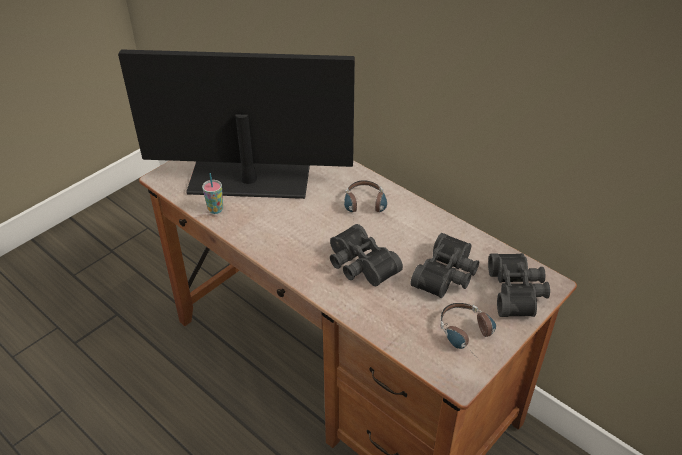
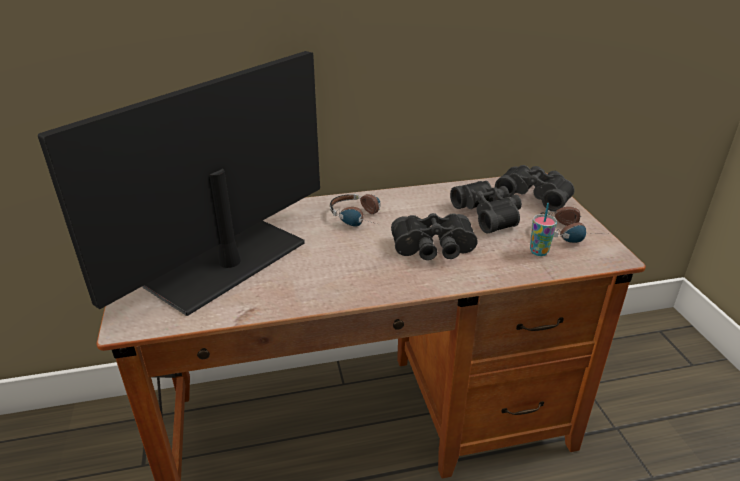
camera: 55 degrees left, 10 degrees down
(215, 209) = (244, 304): cup -> cup (539, 252)

